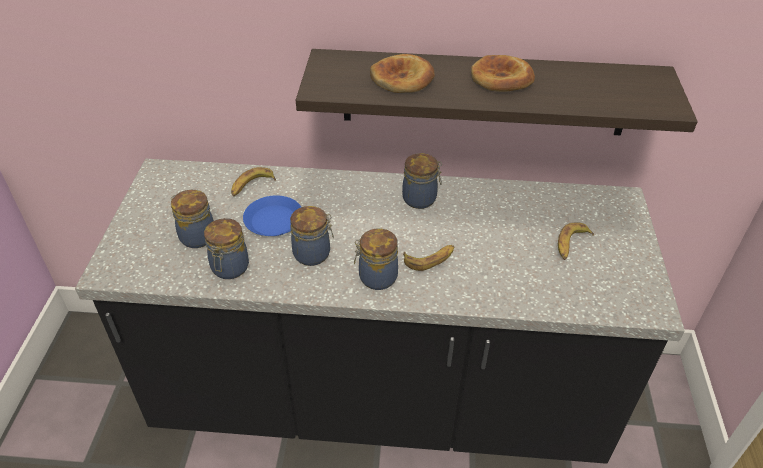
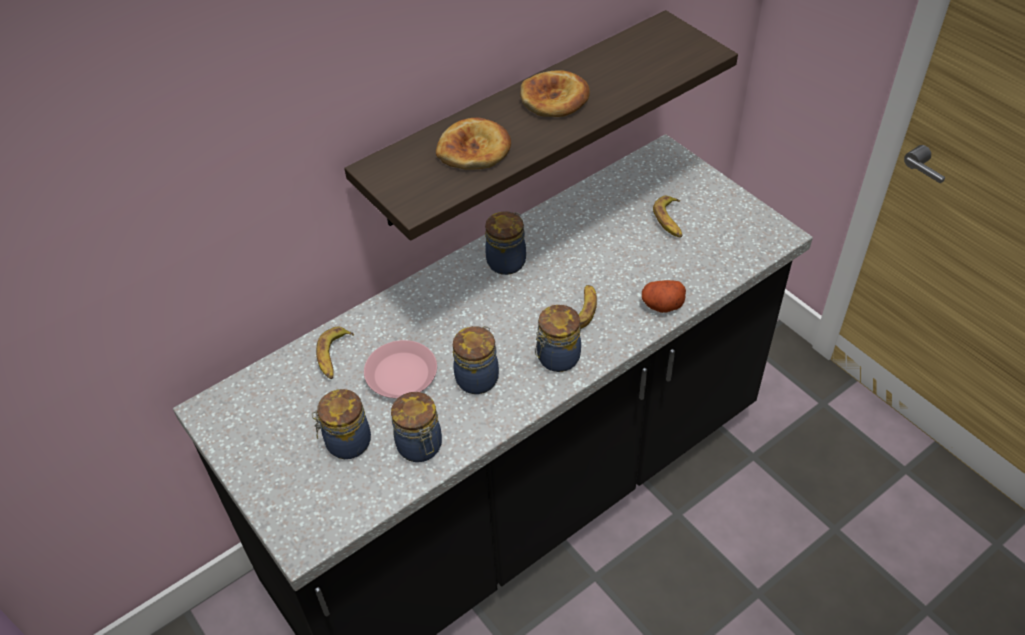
camera: 40 degrees left, 5 degrees up
(274, 220) = (401, 374): blue plate -> pink plate
(493, 294) = (662, 305): none -> potato

